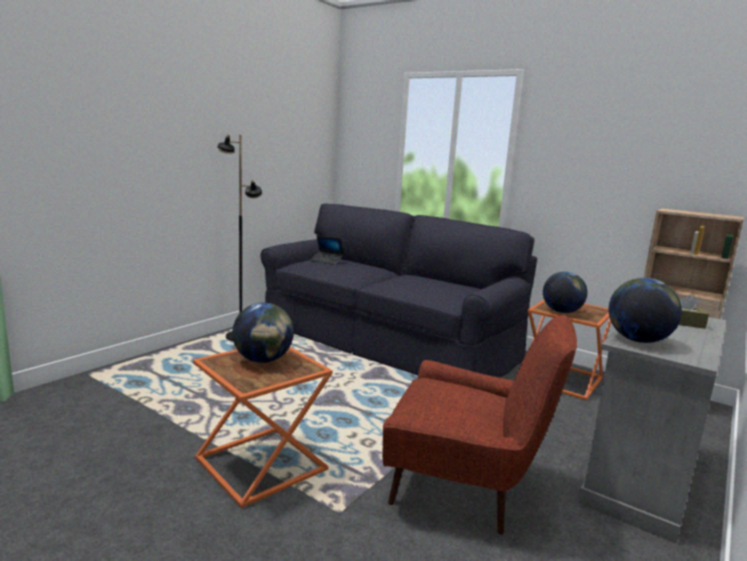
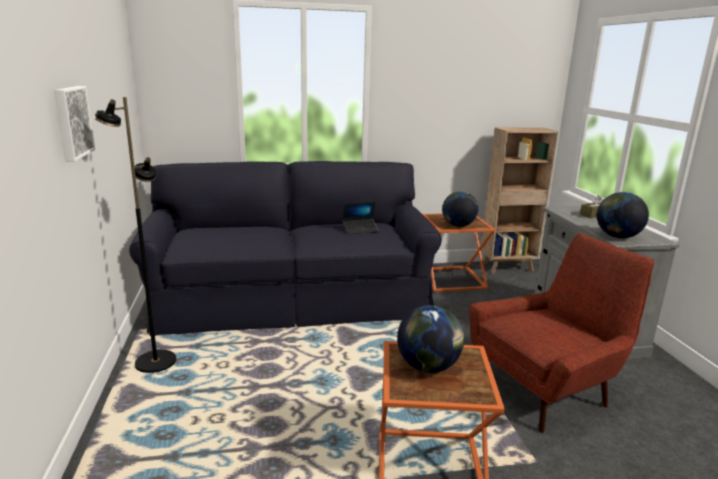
camera: 45 degrees left, 5 degrees up
(208, 149) = (72, 122): none -> picture
(326, 261) = (210, 235): laptop -> laptop (360, 230)

